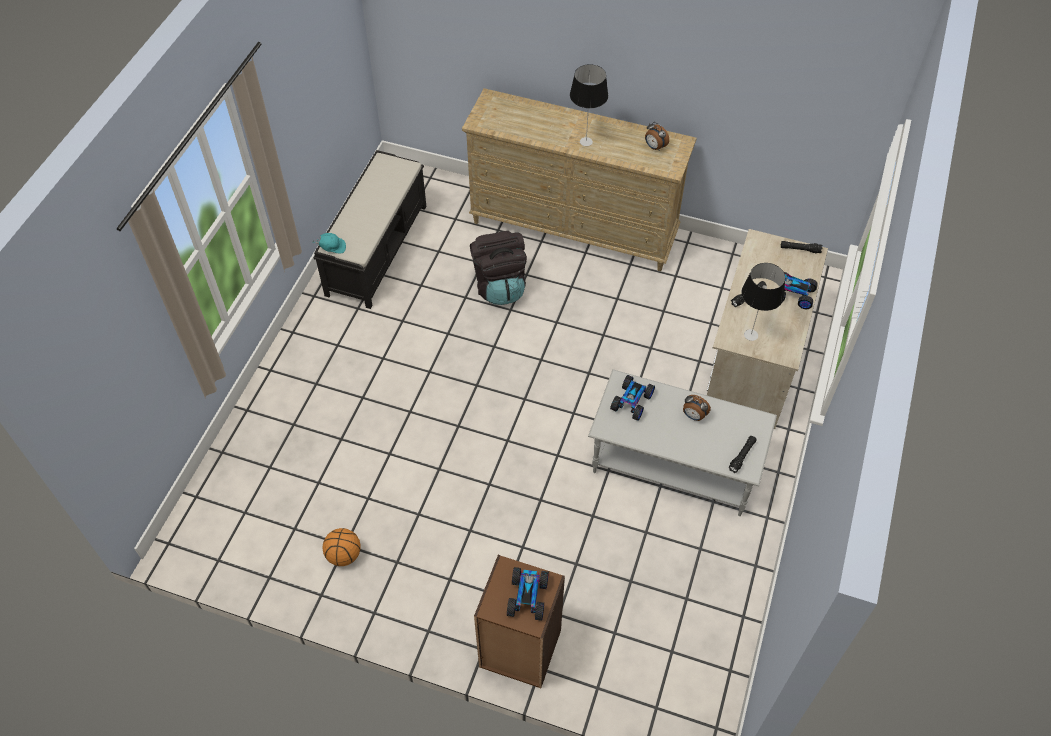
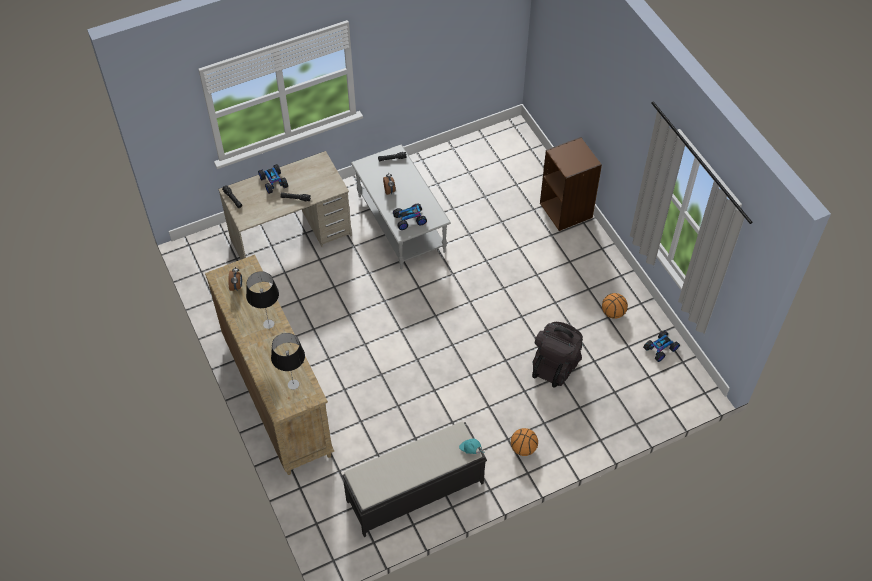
camera: 135 degrees left, 0 degrees up
(316, 348) = (523, 448): none -> basketball
(499, 285) = (368, 396): black backpack -> black backpack (555, 365)
(527, 597) = (571, 154): toy car -> toy car (661, 349)
(751, 335) = (323, 180): table lamp -> table lamp (293, 384)

